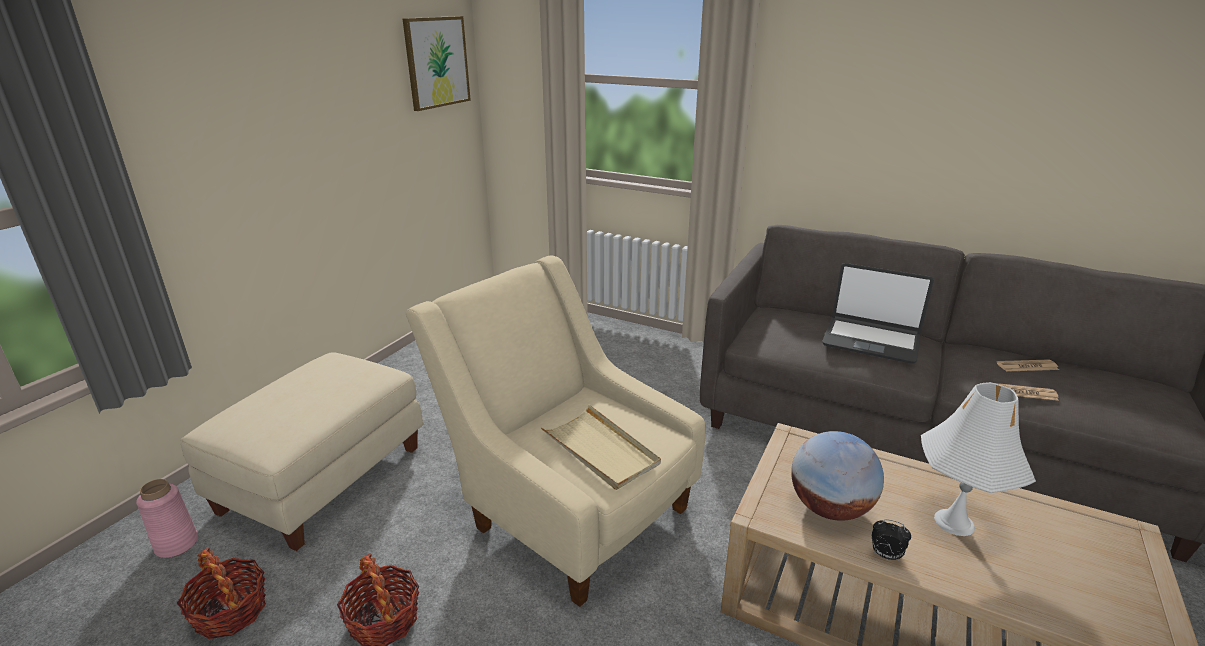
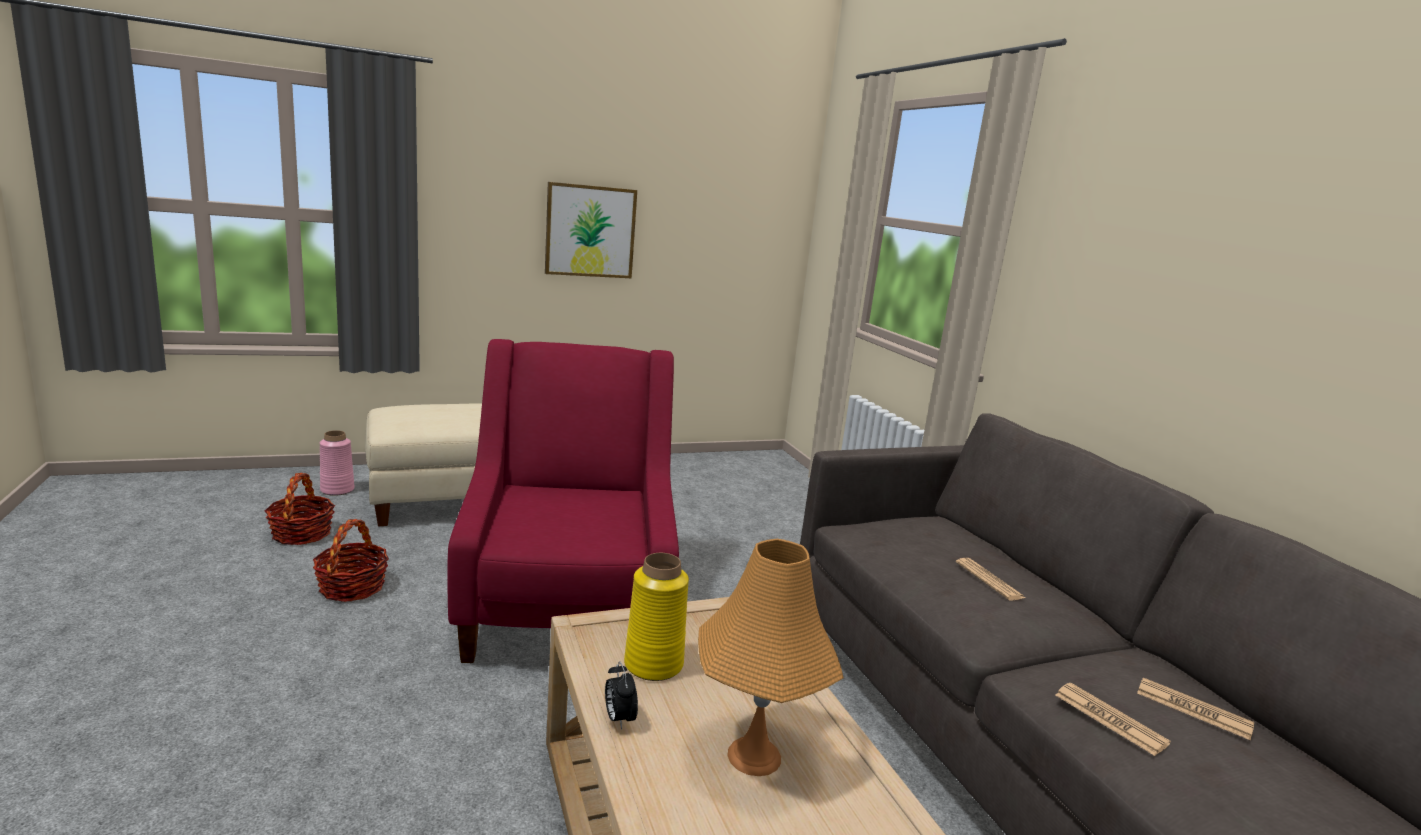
camera: 40 degrees right, 10 degrees down
(437, 62) = (758, 191): picture -> picture (590, 231)
(569, 509) = (567, 606): beige armchair -> red armchair
(600, 450) = (554, 523): beige tray -> none
(829, 508) = (653, 664): globe -> yellow vase
(871, 340) = (989, 580): laptop -> newspaper
(954, 522) = (754, 756): white table lamp -> orange table lamp

